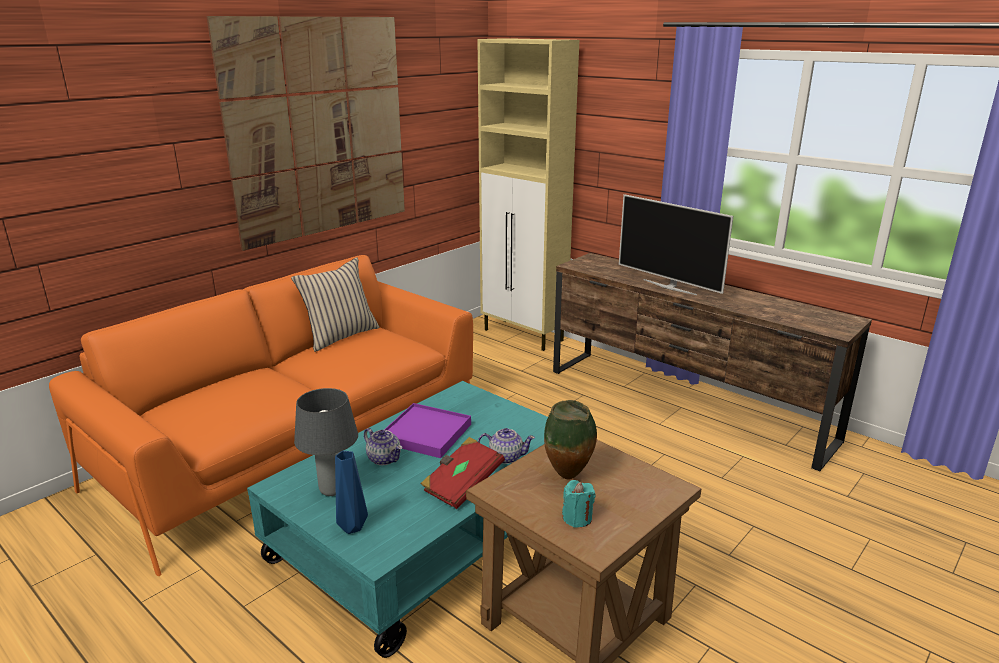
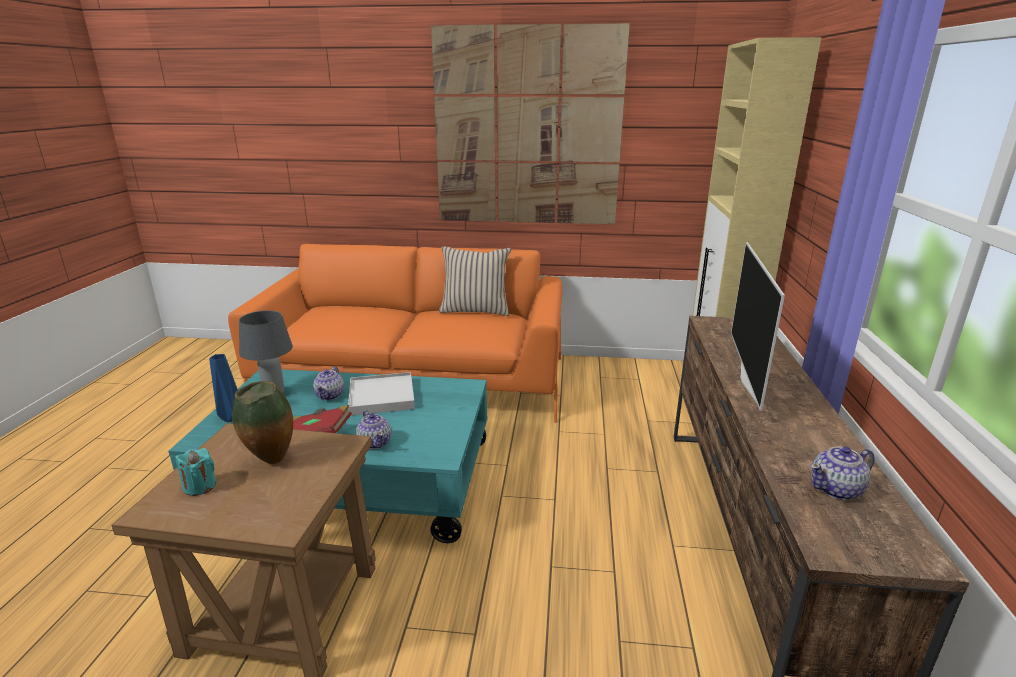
camera: 55 degrees right, 0 degrees up
(426, 434) = (381, 397): purple tray -> white tray
(793, 312) = (837, 489): none -> teapot

